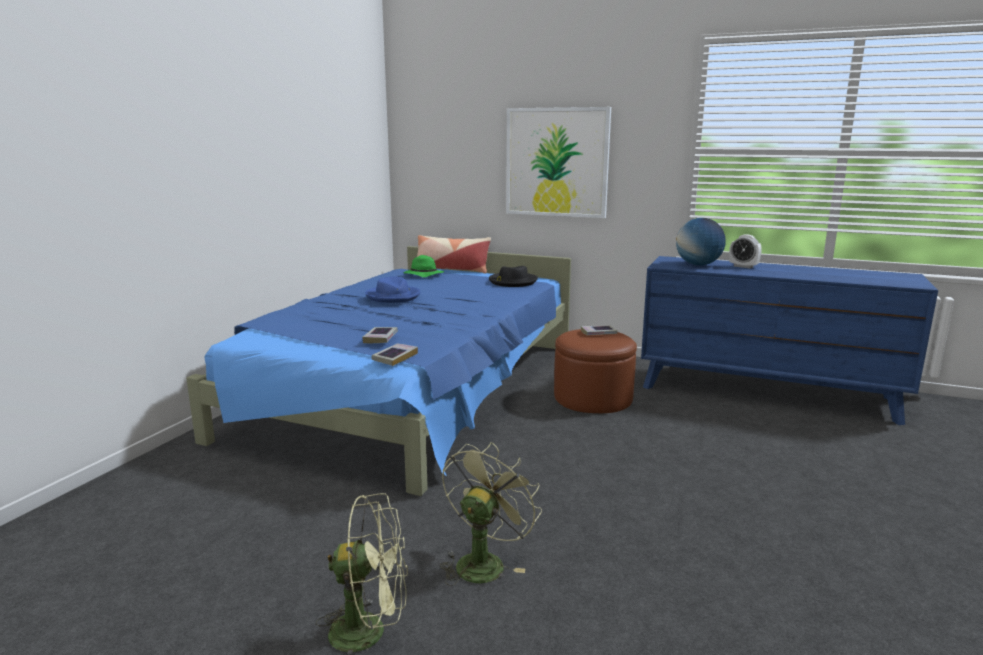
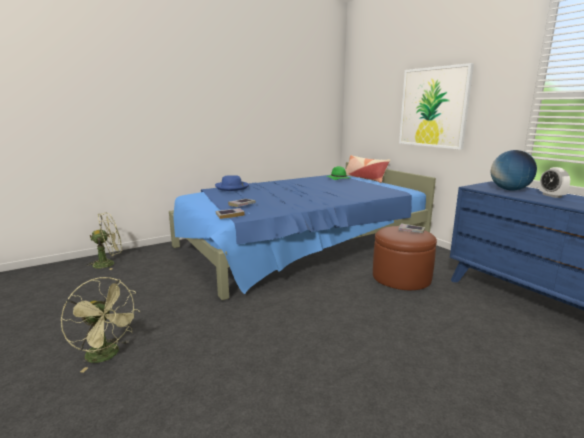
camera: 35 degrees right, 0 degrees up
(393, 296) = (294, 186): blue hat -> blue hat (232, 187)
(484, 561) = (200, 346): green fan -> green fan (109, 263)
(512, 282) = (383, 189): black hat -> none

